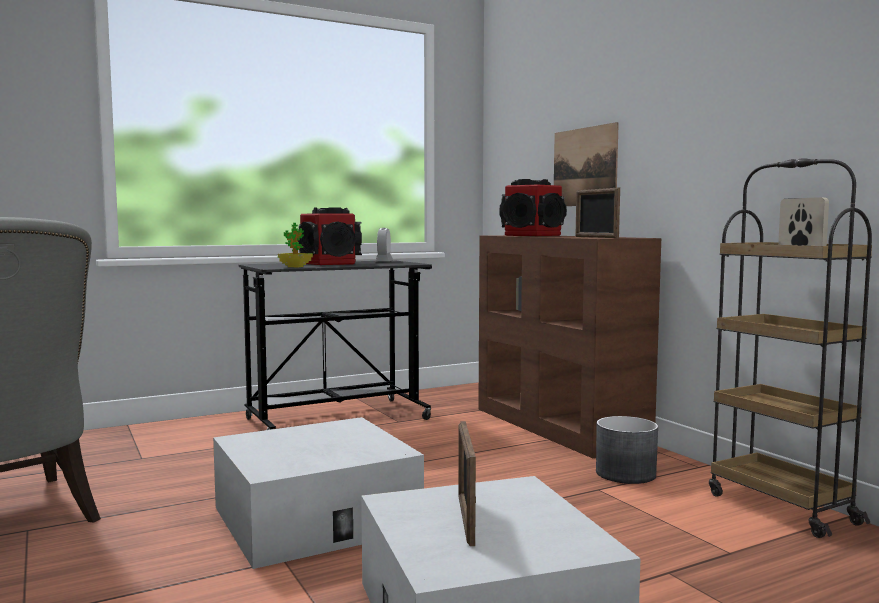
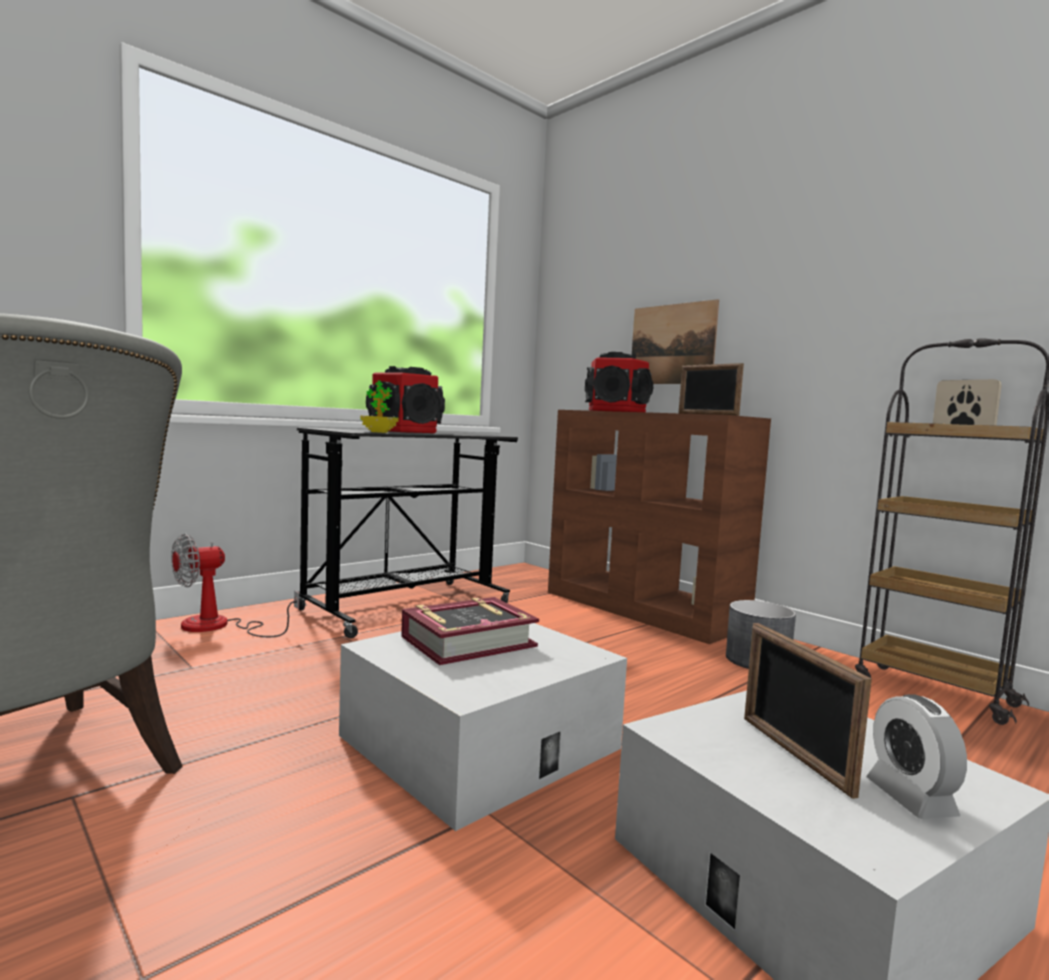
camera: 15 degrees left, 0 degrees up
(178, 430) = (219, 627): none -> fan
(309, 439) = (468, 641): none -> book
(384, 261) = (456, 432): alarm clock -> alarm clock (910, 798)

